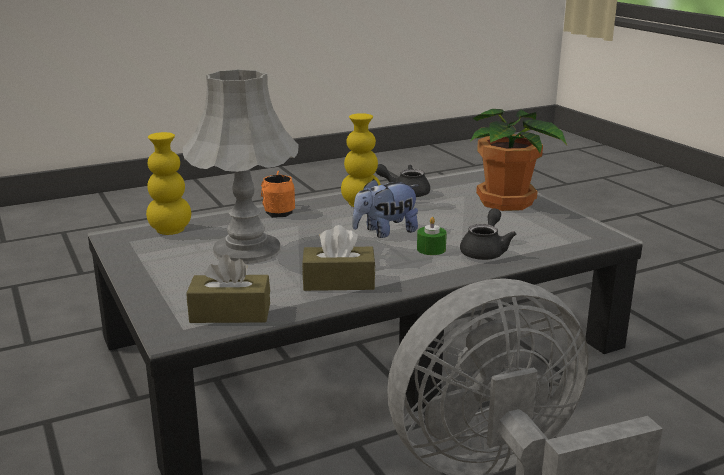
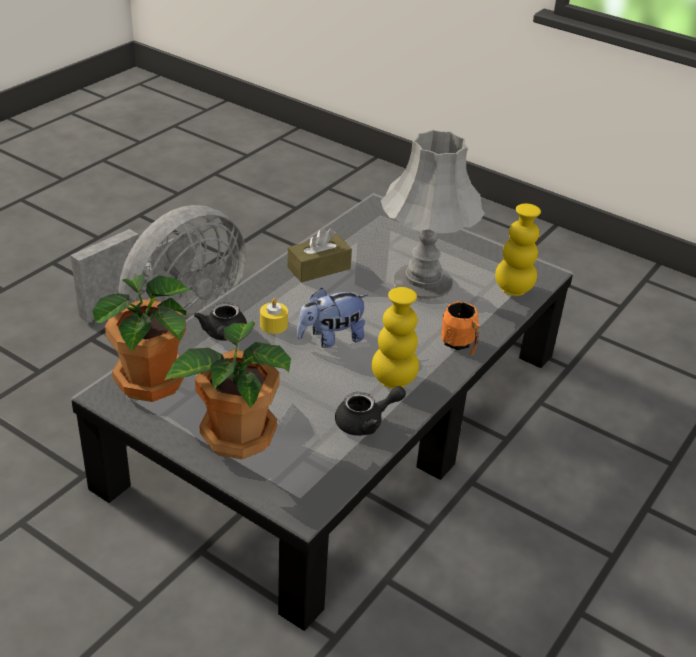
camera: 150 degrees right, 15 degrees up
(230, 313) = (363, 226): brown tissue box -> none
(385, 232) = (331, 338): plush toy -> plush toy turned 150 degrees counterclockwise
(431, 249) = (273, 325): green candle -> yellow candle
(565, 236) = (153, 380): none -> potted plant

